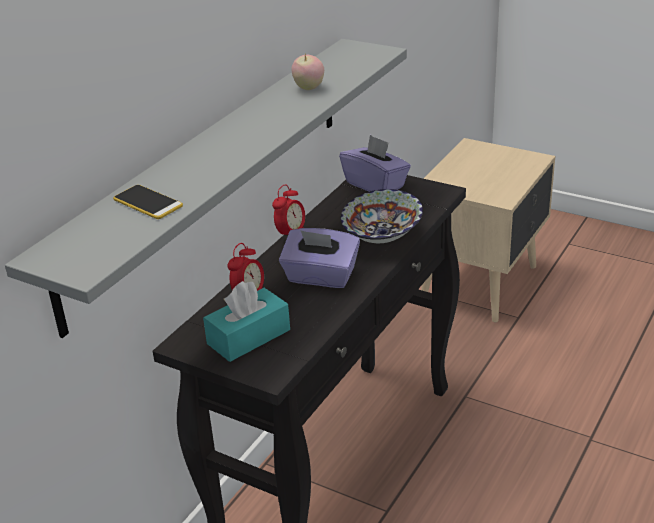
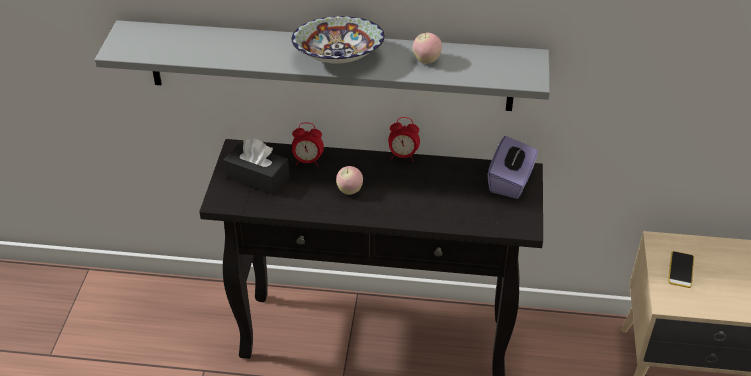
camera: 65 degrees right, 10 degrees up
(148, 203) = (205, 45): phone -> phone (681, 270)
(248, 337) = (257, 177): turquoise tissue box -> black tissue box
(320, 277) = (349, 190): purple tissue box -> apple
(383, 236) = (427, 209): bowl -> bowl (338, 58)

